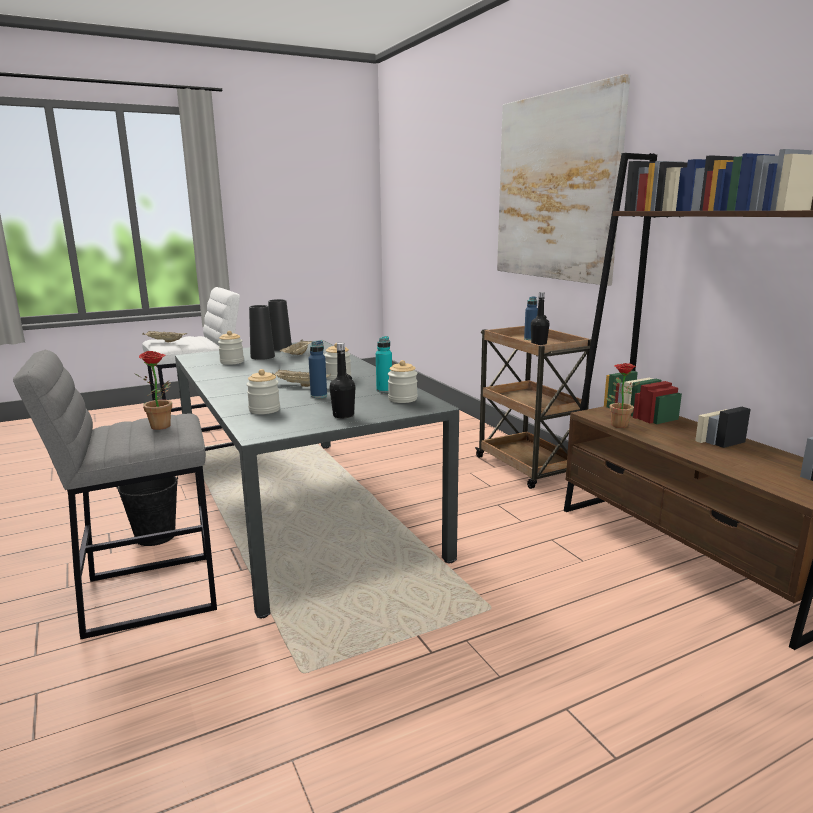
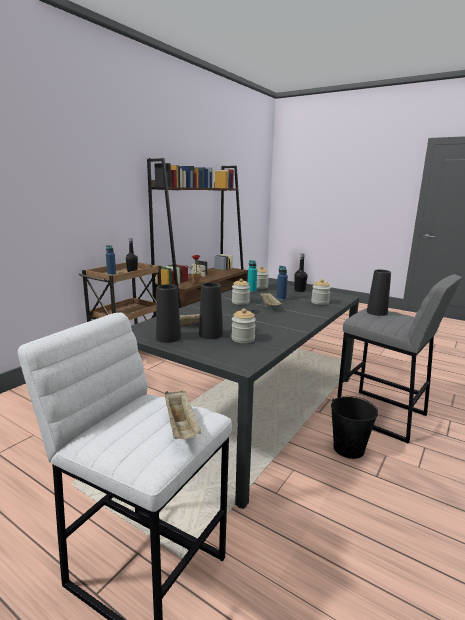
camera: 120 degrees left, 0 degrees up
(163, 427) = (377, 312): potted plant -> black vase
(555, 188) = (78, 169): picture -> none

